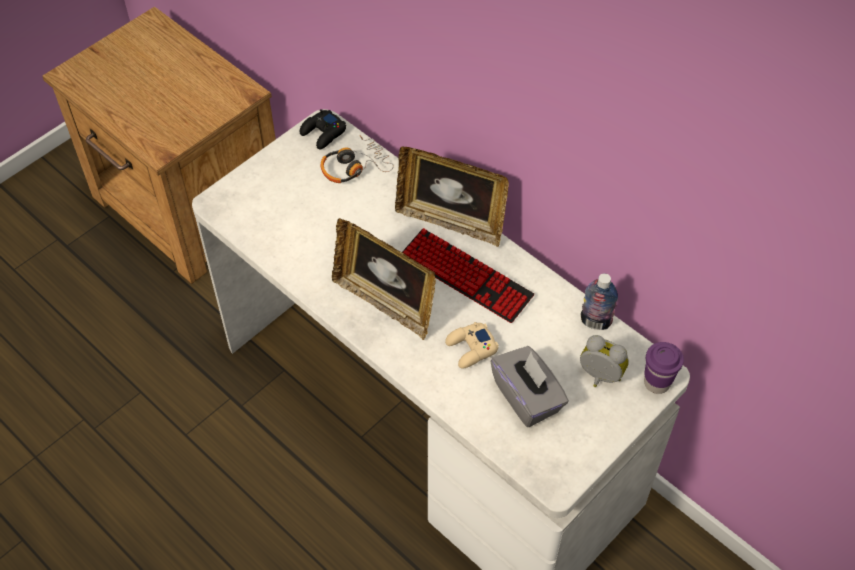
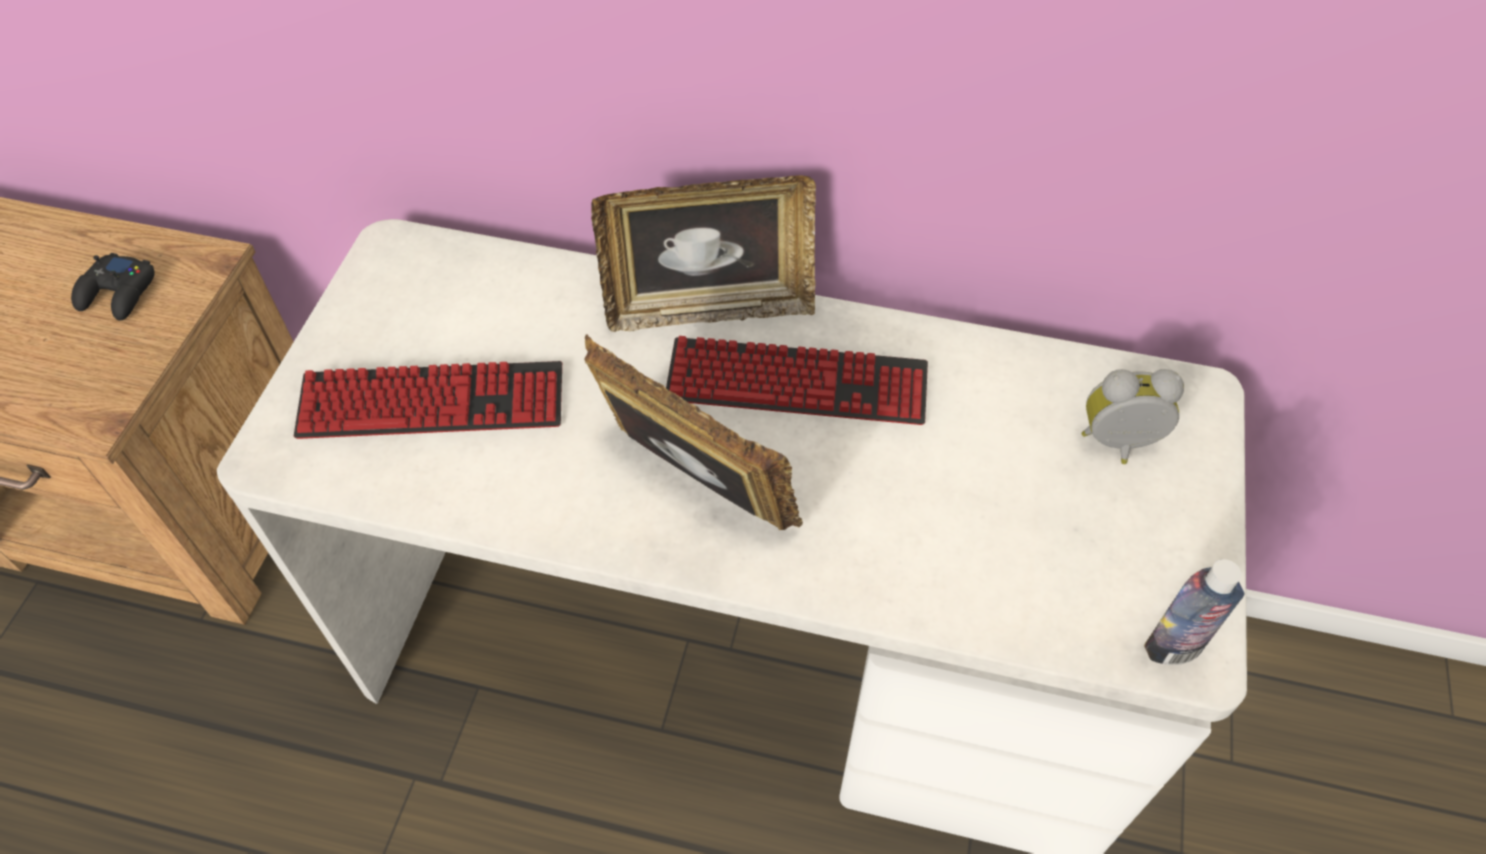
camera: 30 degrees left, 0 degrees up
(297, 210) = (432, 403): none -> keyboard
(323, 133) = (399, 259): black game controller -> black game controller (118, 293)
(354, 167) = (489, 290): headphones -> none
(385, 302) = (694, 489): picture frame -> picture frame turned 150 degrees counterclockwise
(471, 348) = (891, 498): beige game controller -> none
(527, 397) = (1039, 534): grey tissue box -> none
(595, 322) = (1045, 362): bottle -> bottle (1173, 647)
(656, 383) = (1204, 412): purple cup -> none

